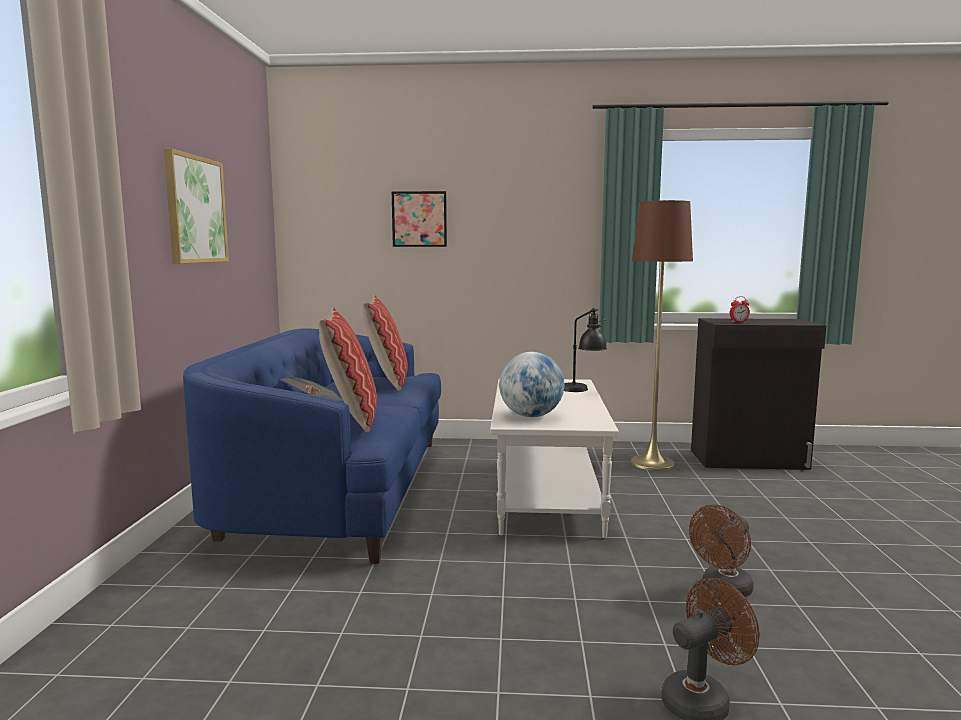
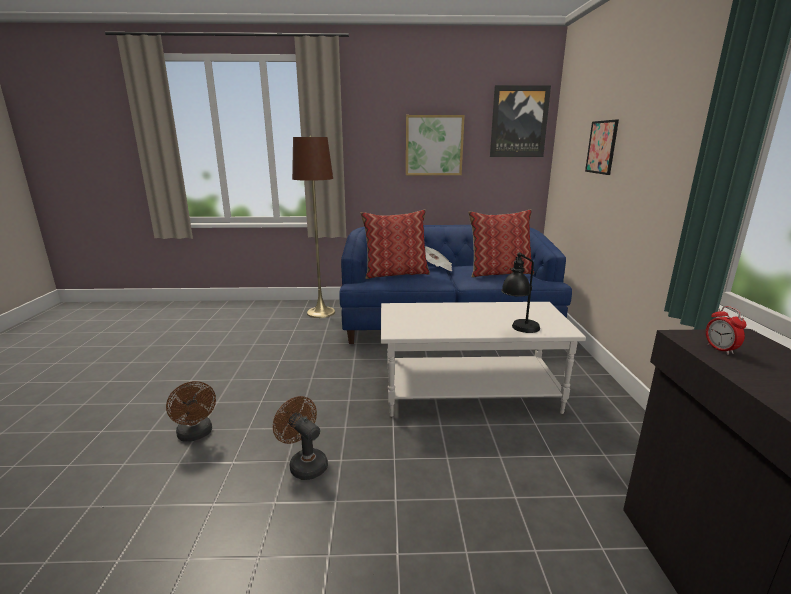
camera: 85 degrees right, 10 degrees up
(253, 183) = (519, 122): none -> picture
(531, 416) = (415, 312): globe -> none
(652, 463) = (604, 462): brown floor lamp -> brown floor lamp (321, 312)

